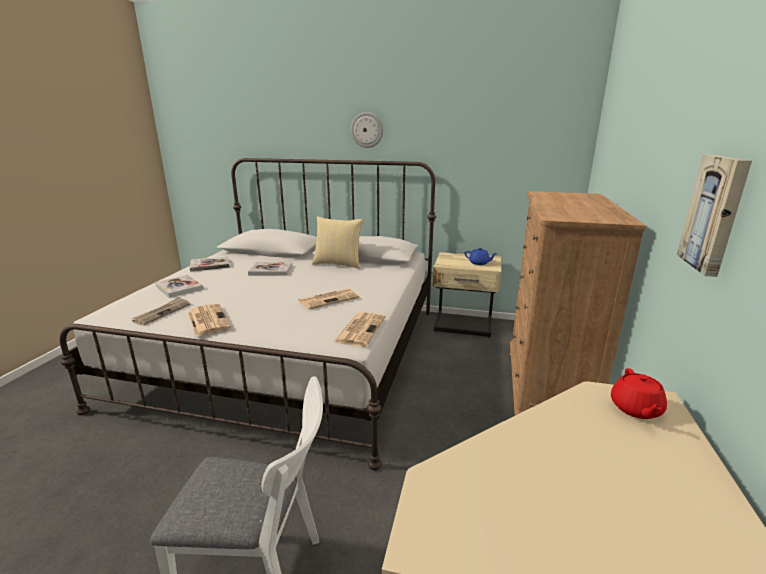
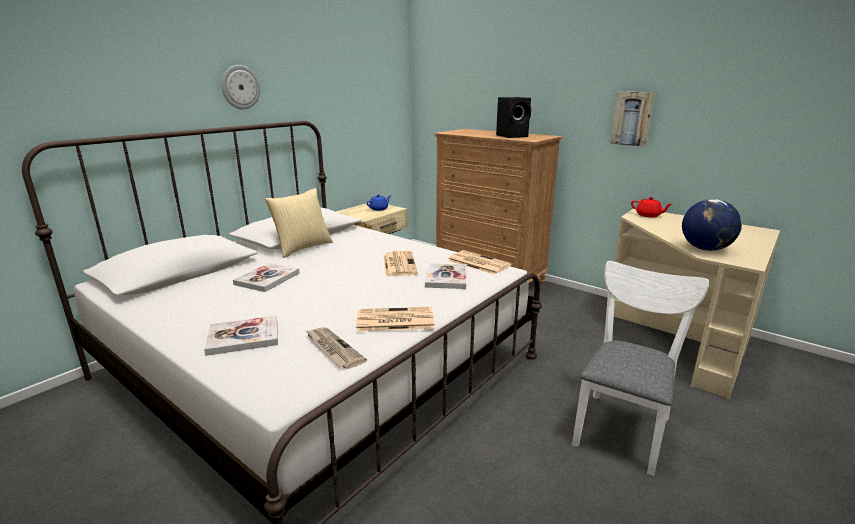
camera: 65 degrees left, 0 degrees up
(210, 265) = (172, 312): book -> book (446, 277)
(471, 481) = (705, 249): none -> globe
(572, 210) = (513, 136): none -> black speaker

